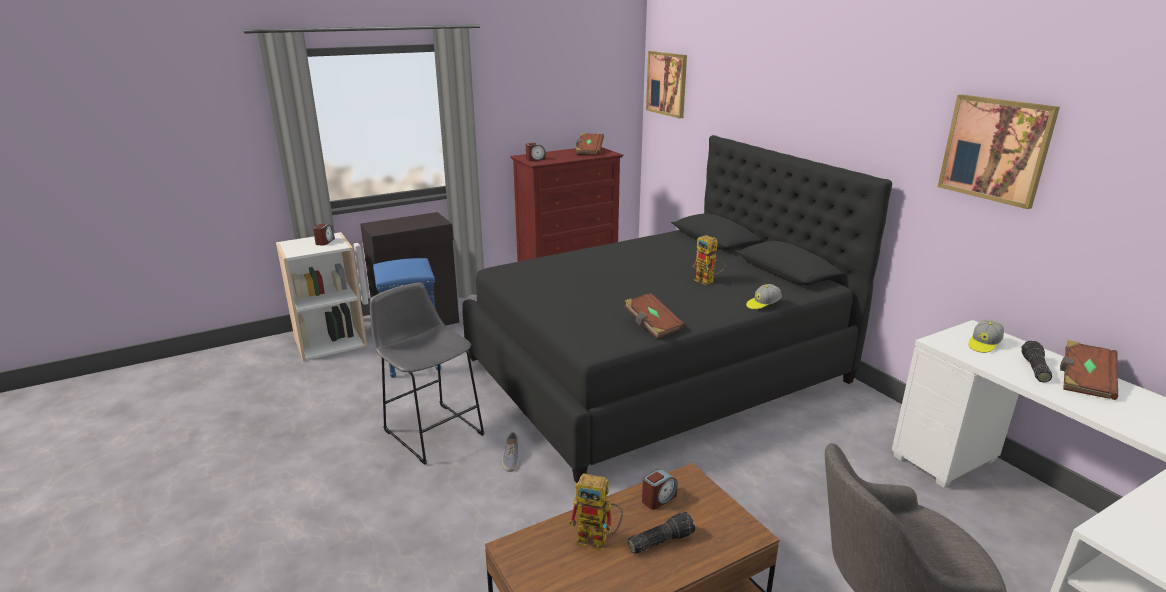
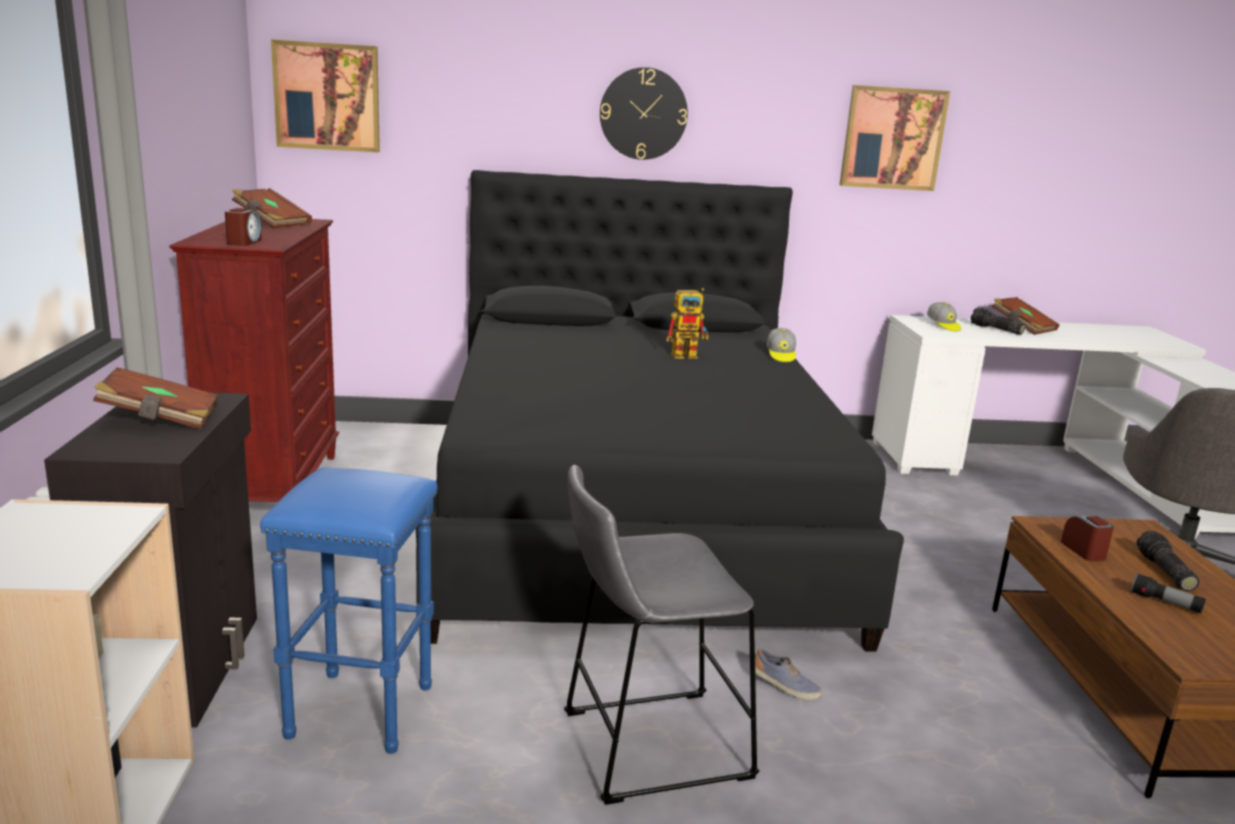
camera: 65 degrees left, 5 degrees down
(325, 242) = (55, 526): alarm clock -> none
(599, 539) = (1165, 603): toy robot -> flashlight
(652, 326) = (799, 406): brown book -> brown book (160, 419)
(806, 107) = (643, 114): none -> wall clock

